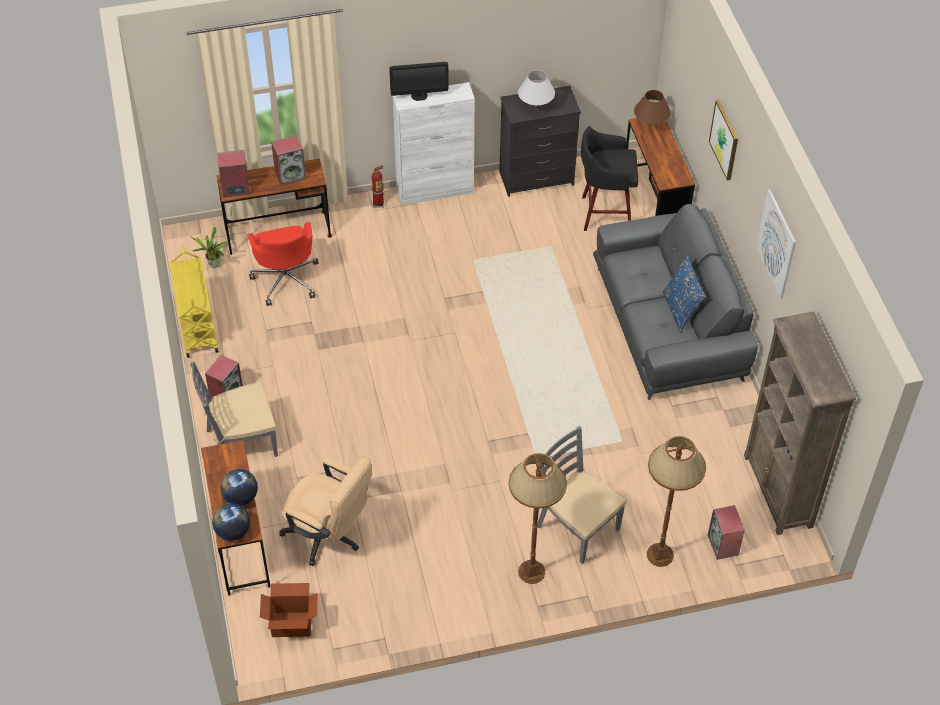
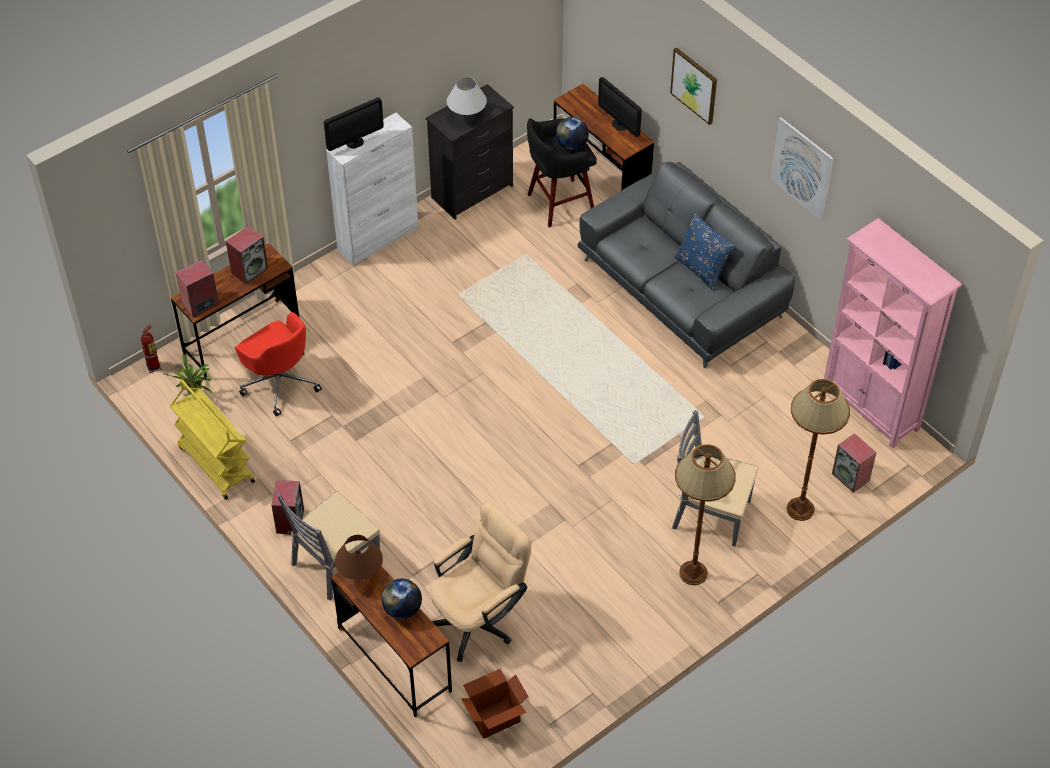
camera: 25 degrees left, 0 degrees up
(233, 532) = (416, 645): globe -> globe (571, 145)
(329, 536) = (479, 618): beige office chair -> beige office chair turned 45 degrees counterclockwise
(378, 203) = (328, 272): fire extinguisher -> fire extinguisher (154, 367)
(650, 126) = (578, 100): brown table lamp -> brown table lamp (360, 574)
(673, 159) = (620, 124): none -> monitor
(778, 491) = (870, 408): brown bookcase -> pink bookcase

